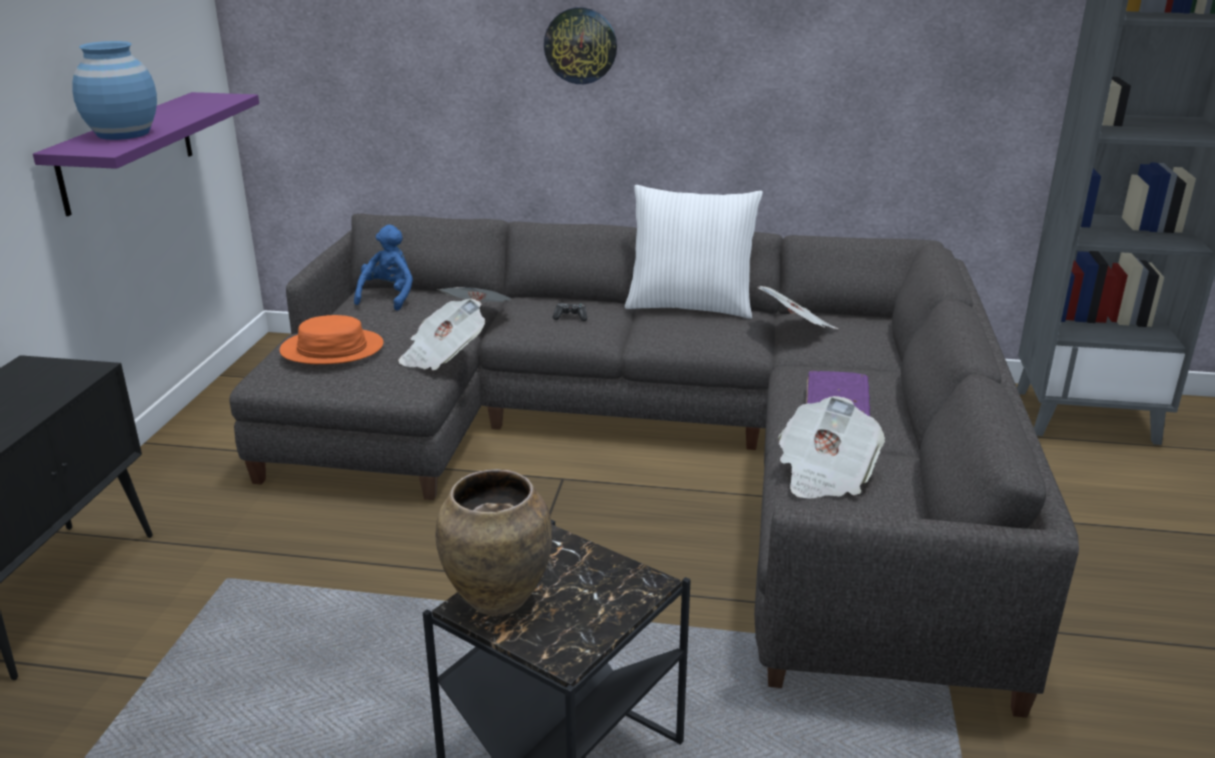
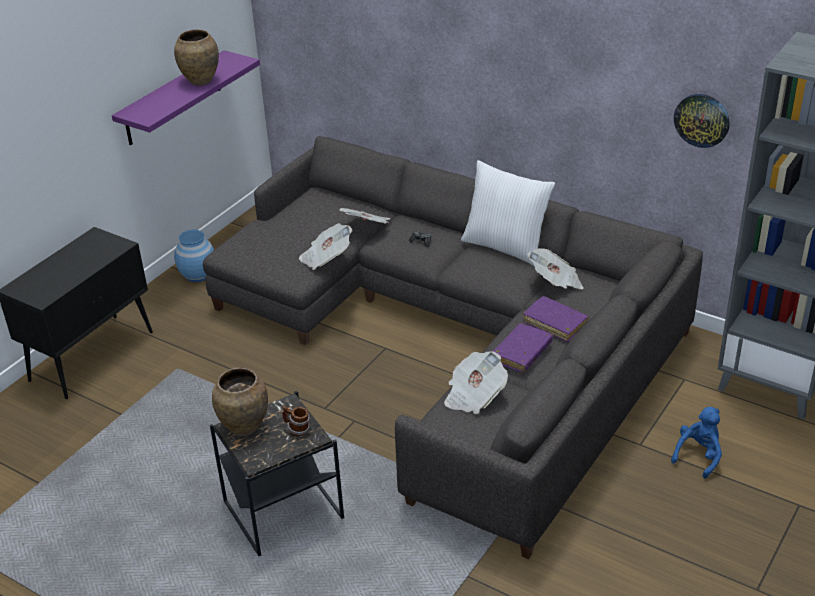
camera: 25 degrees right, 10 degrees up
(124, 134) = (163, 100): blue vase -> blue vase (198, 274)
(175, 115) = (200, 81): none -> brown vase
(332, 349) = (267, 240): orange hat -> none
(389, 297) = (323, 200): blue plush toy -> blue plush toy (698, 456)
(580, 45) = (460, 55): wall clock -> wall clock (702, 120)
(604, 579) = (297, 430): none -> mug
(843, 370) = (555, 324): none -> purple book

